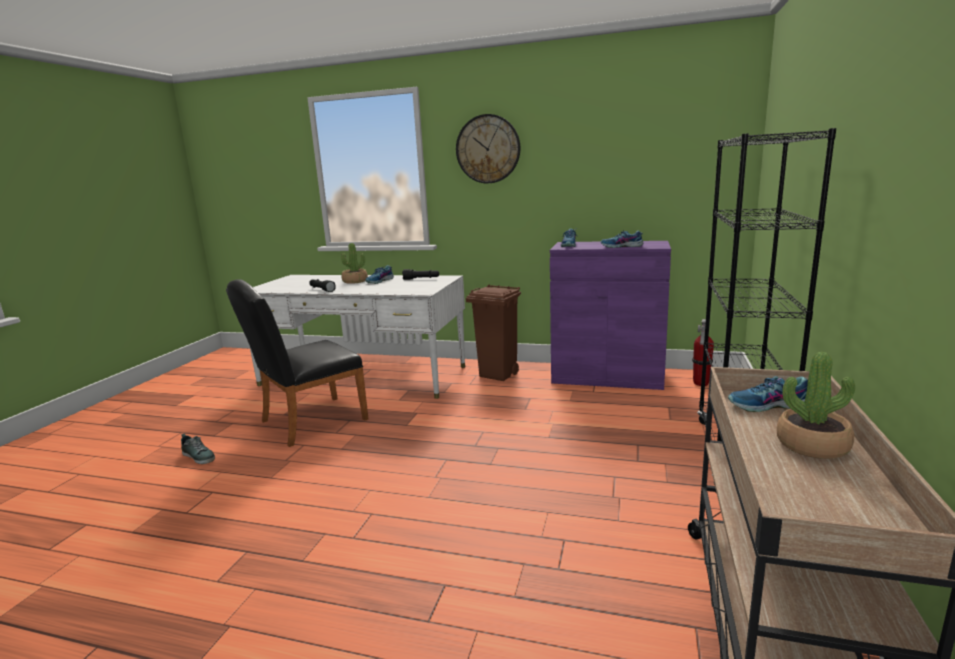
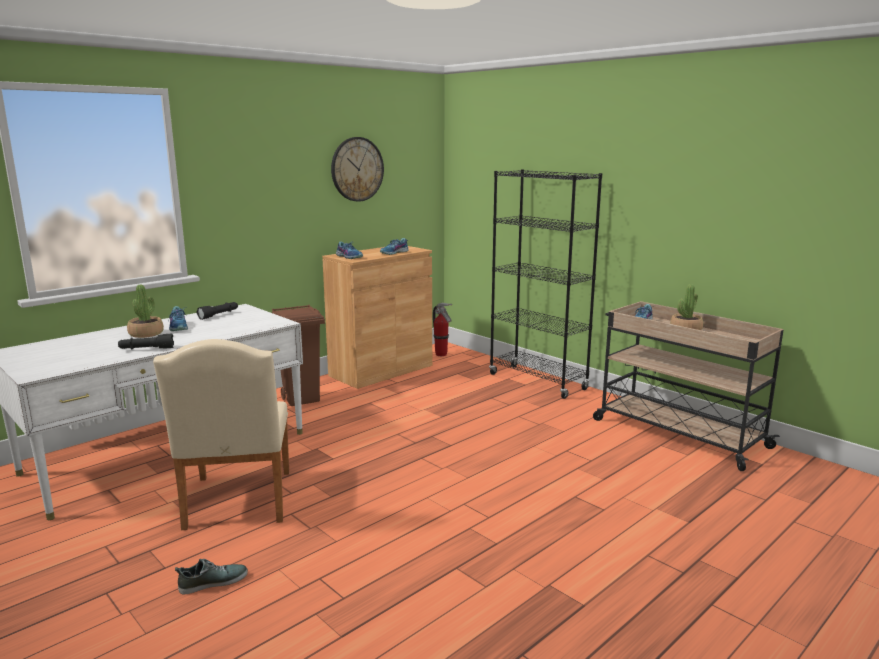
camera: 60 degrees left, 0 degrees up
(307, 422) = (237, 503): black chair -> beige chair
(488, 149) = (250, 165): wall clock -> wall clock (357, 169)
(607, 376) = (381, 370): purple cabinet -> brown cabinet

